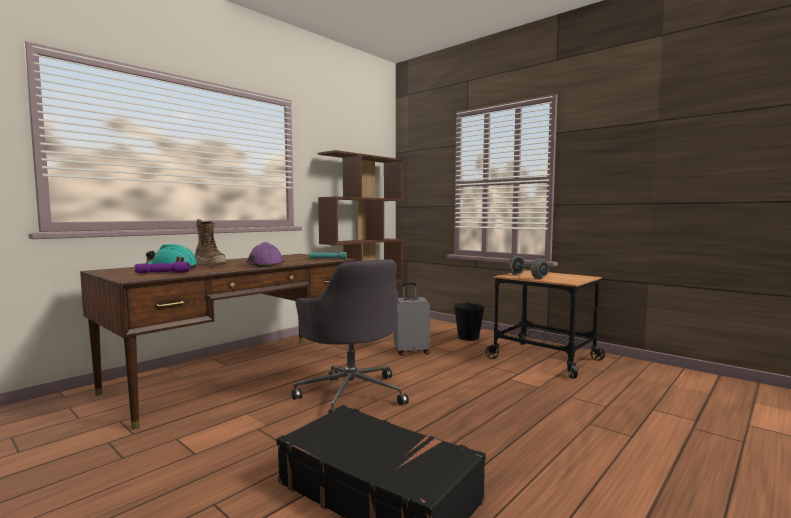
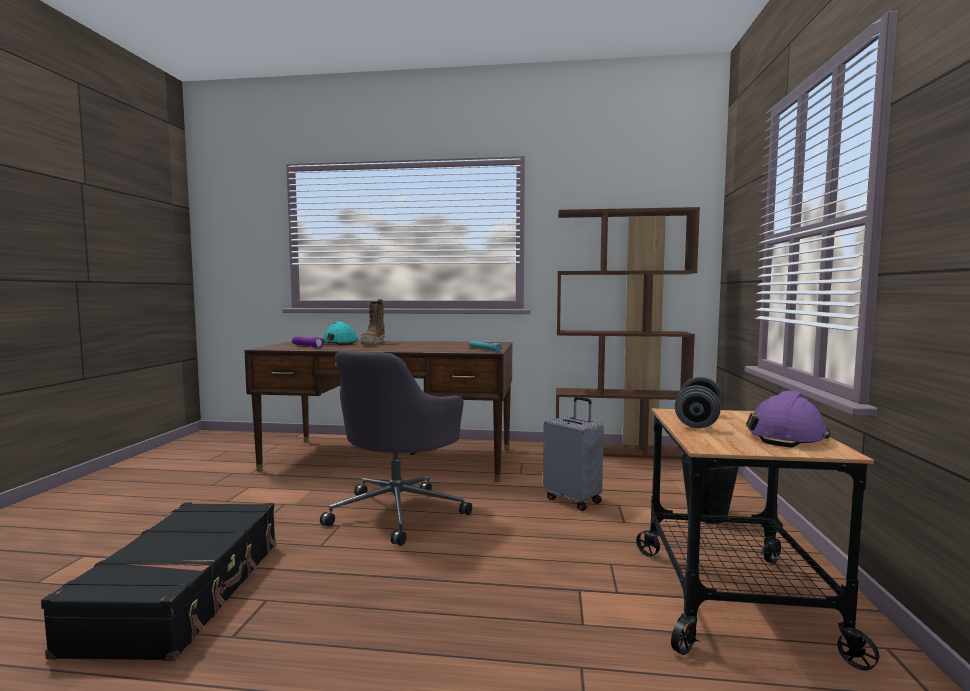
camera: 55 degrees right, 0 degrees up
(265, 265) = (396, 349): purple hard hat -> purple hard hat (787, 436)

